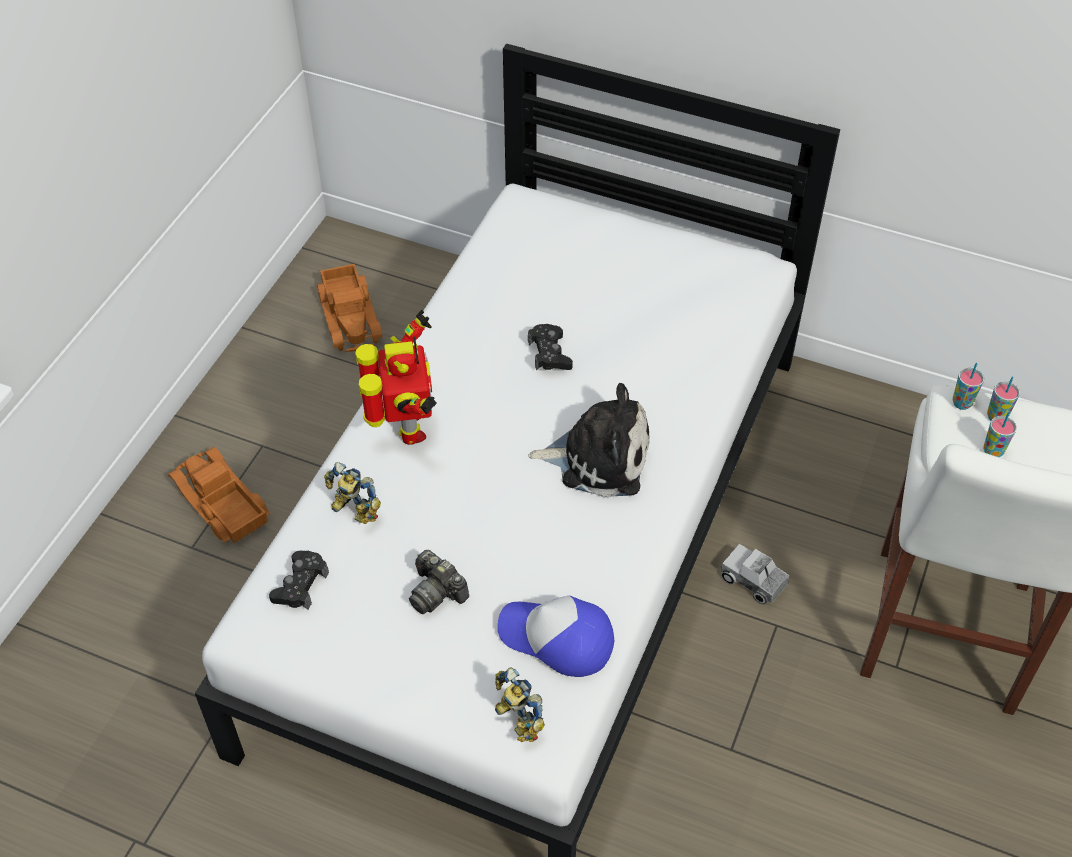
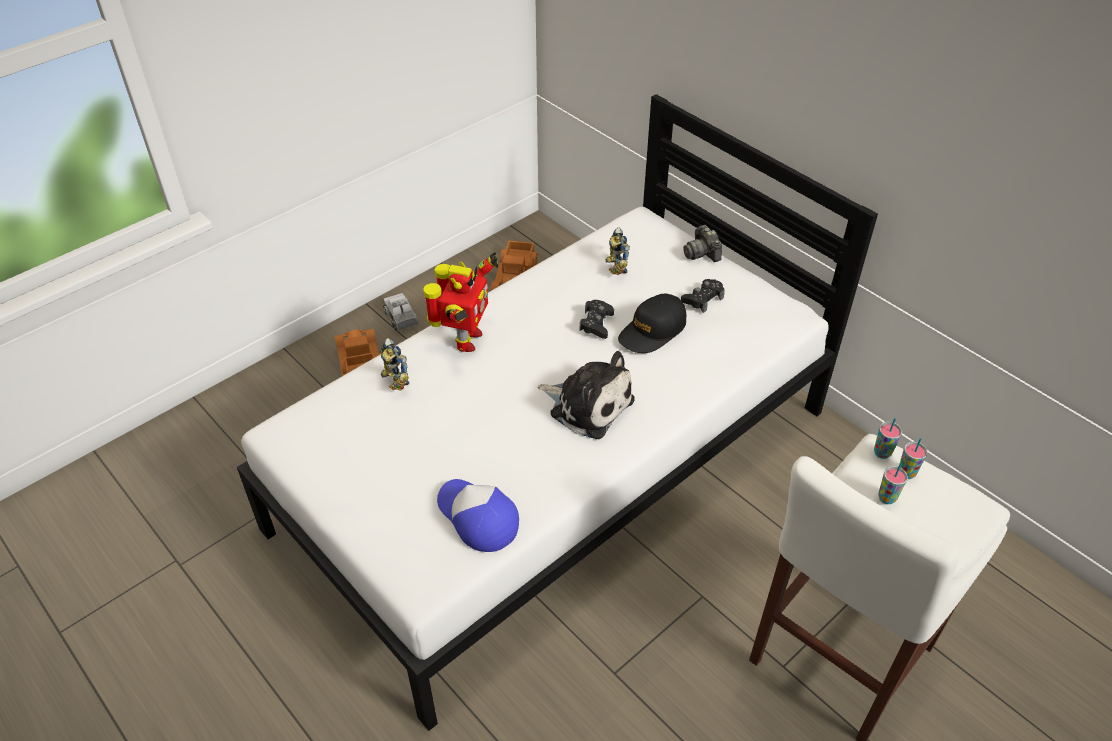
camera: 25 degrees right, 5 degrees down
(300, 585) = (328, 415): black game controller -> black game controller (702, 299)
(436, 592) = (415, 454): camera -> camera (702, 253)
(515, 719) = (412, 561): toy robot -> toy robot (614, 267)
(619, 341) = (652, 331): none -> black cap
(753, 581) = (702, 557): toy truck -> toy truck (401, 318)

